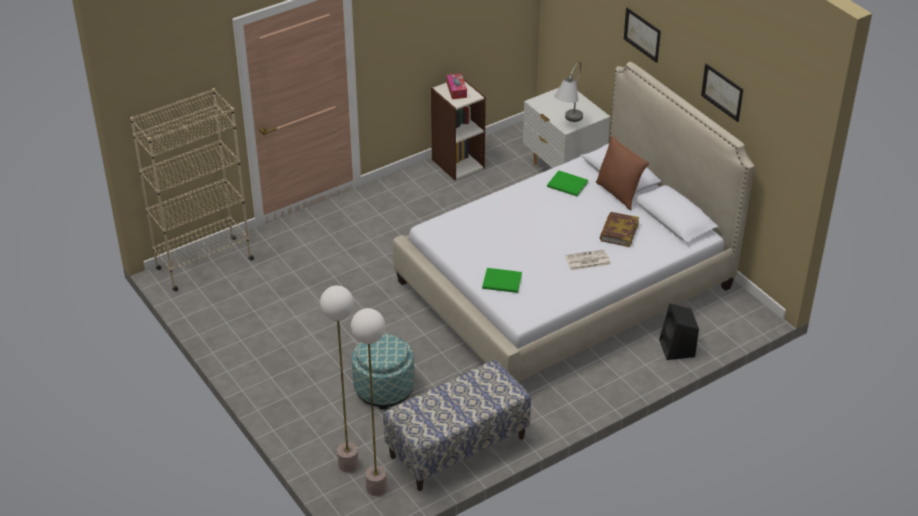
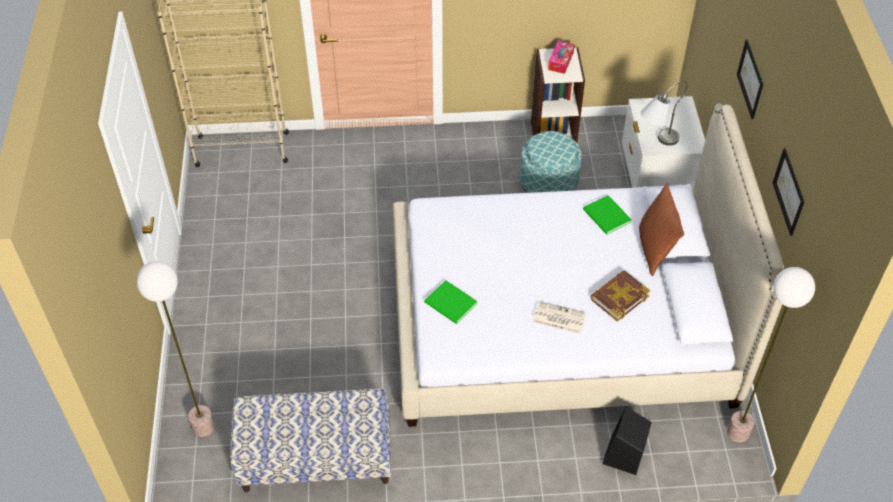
camera: 30 degrees right, 10 degrees up
(376, 488) = (208, 467): floor lamp -> floor lamp (737, 433)
(383, 388) = (297, 358): ottoman -> ottoman (548, 184)

